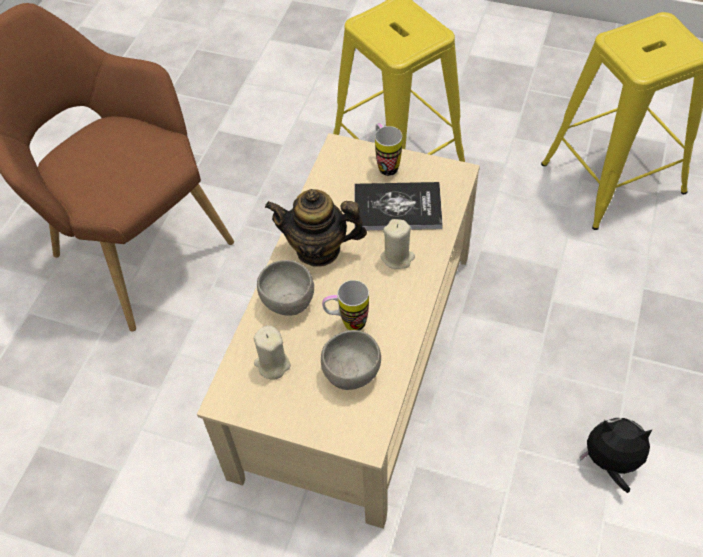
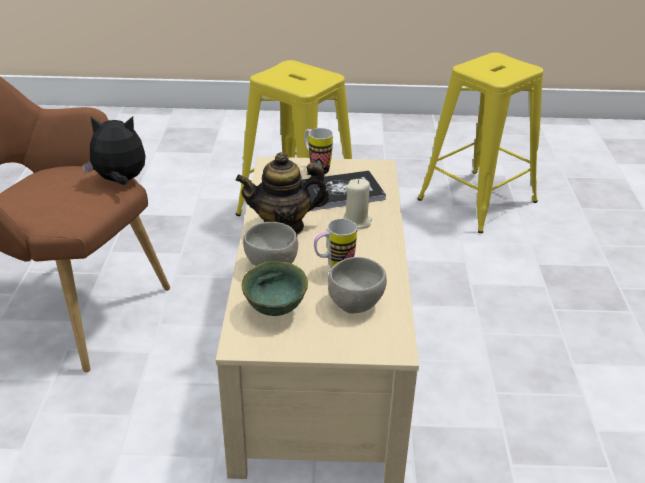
camera: 20 degrees left, 20 degrees down
(272, 364) = (277, 309): beige candle -> green bowl
(610, 463) = (579, 387): plush toy -> plush toy (120, 181)

